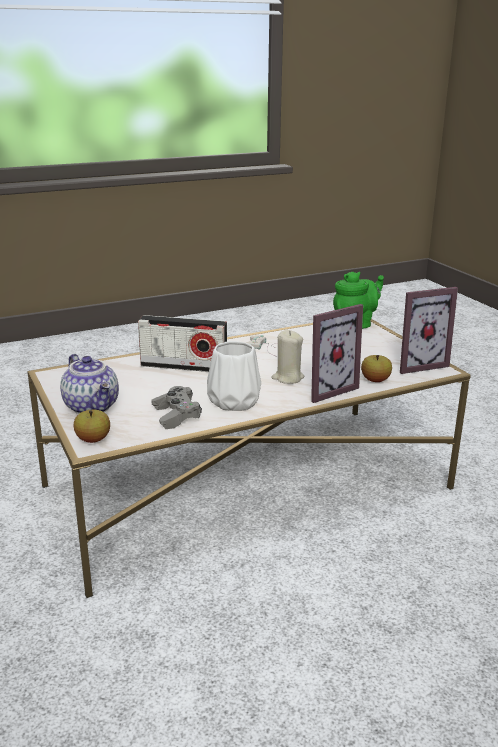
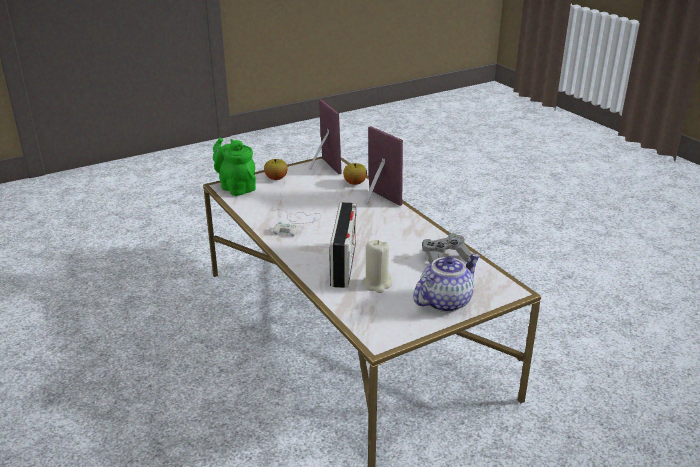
camera: 95 degrees left, 5 degrees up
(93, 439) = (502, 291): apple -> apple (276, 178)
(235, 402) = (410, 235): white vase -> none
(287, 378) = (358, 215): beige candle -> beige candle (377, 284)

